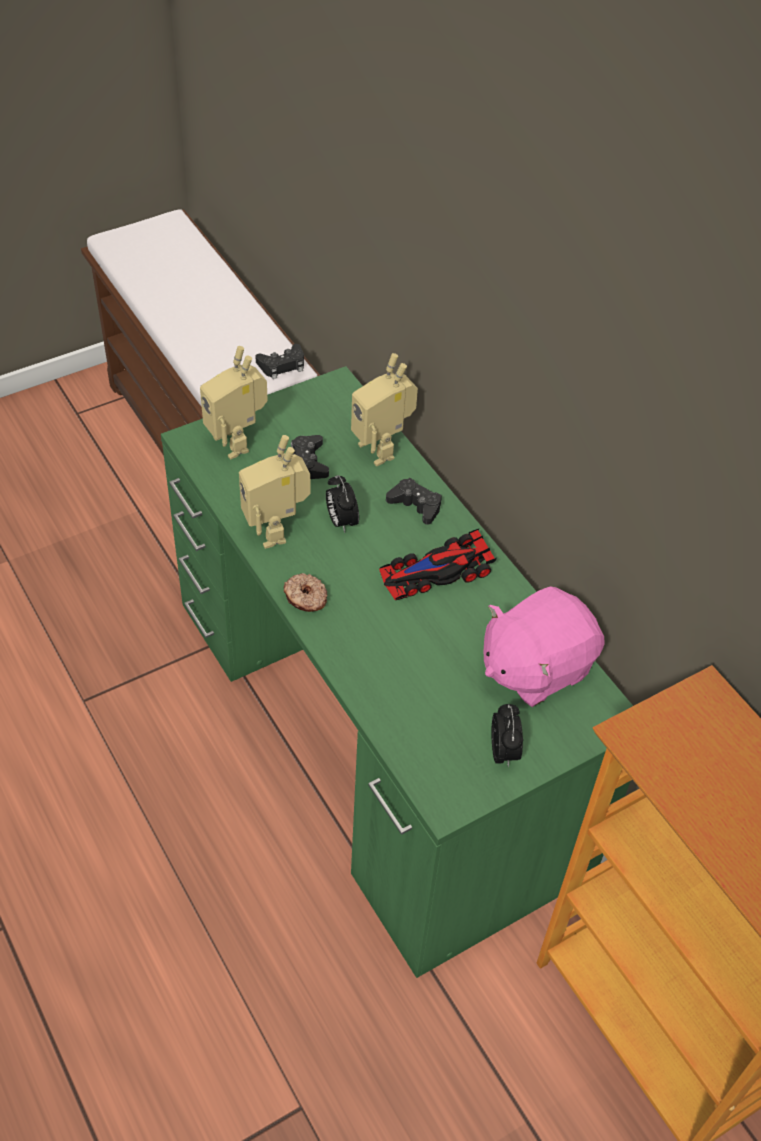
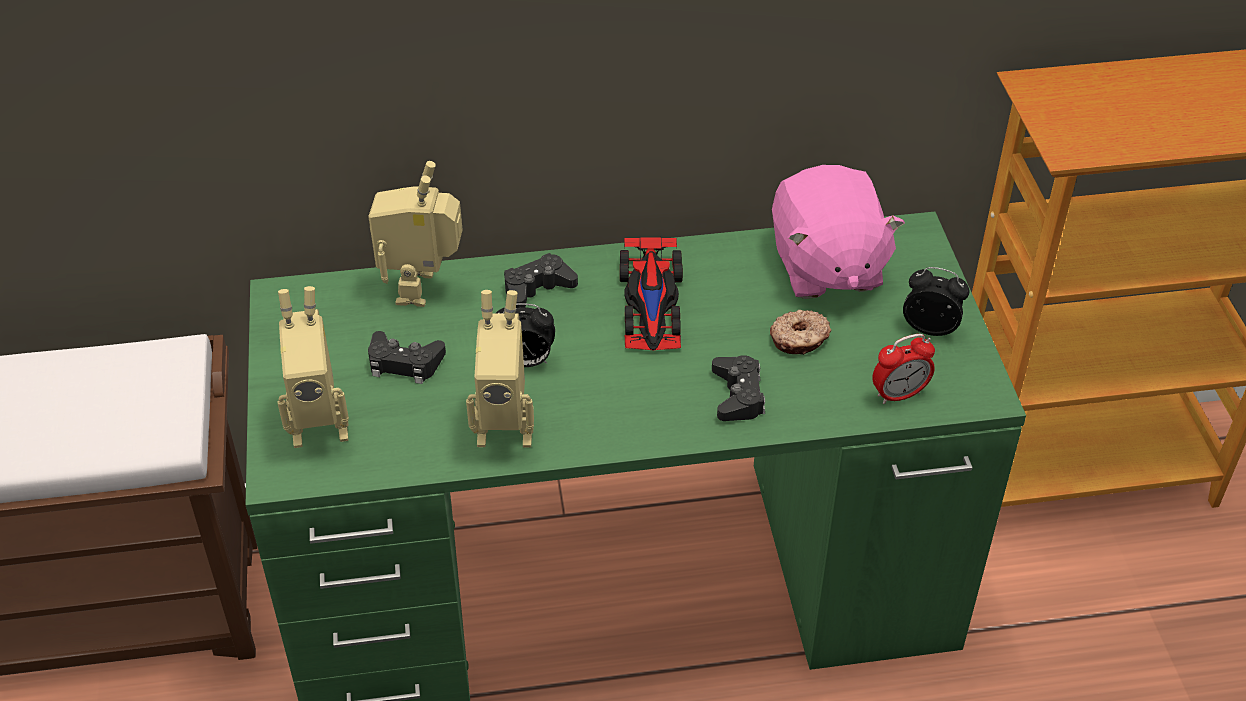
camera: 65 degrees left, 5 degrees down
(282, 365) = (164, 362): black game controller -> black game controller (738, 395)
(305, 598) = (634, 430): donut -> donut (799, 339)
(382, 448) = (424, 289): toy robot -> toy robot turned 105 degrees clockwise
(417, 747) = (899, 394): none -> alarm clock

